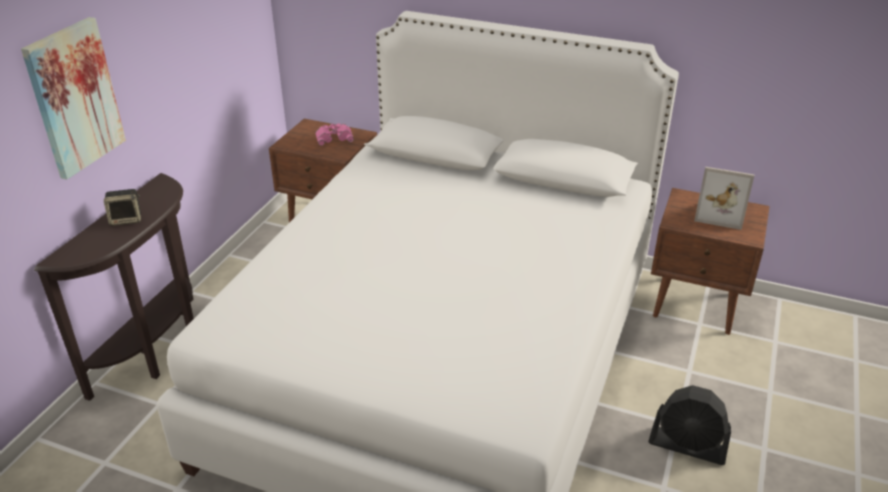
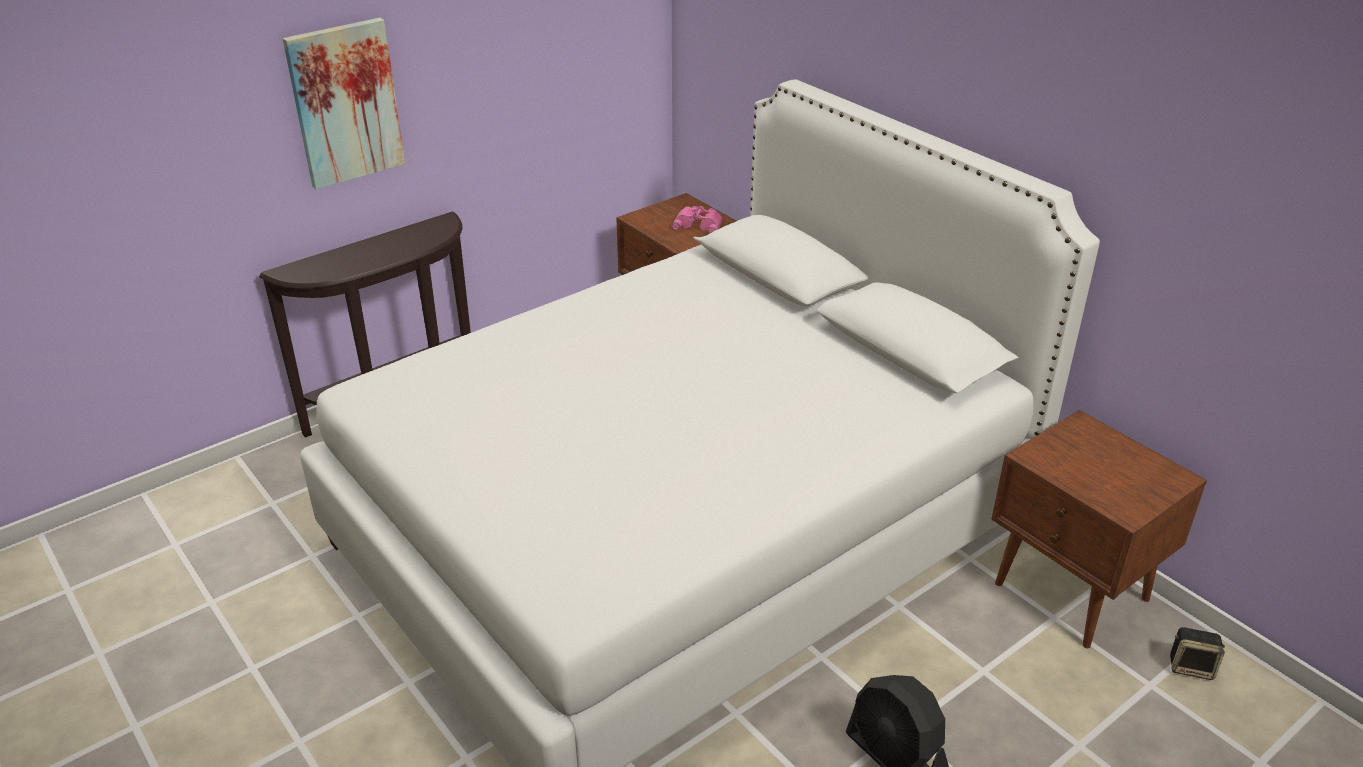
camera: 30 degrees right, 0 degrees up
(127, 219) = (377, 251): speaker -> speaker (1191, 667)
(719, 214) = (1113, 466): picture frame -> none

